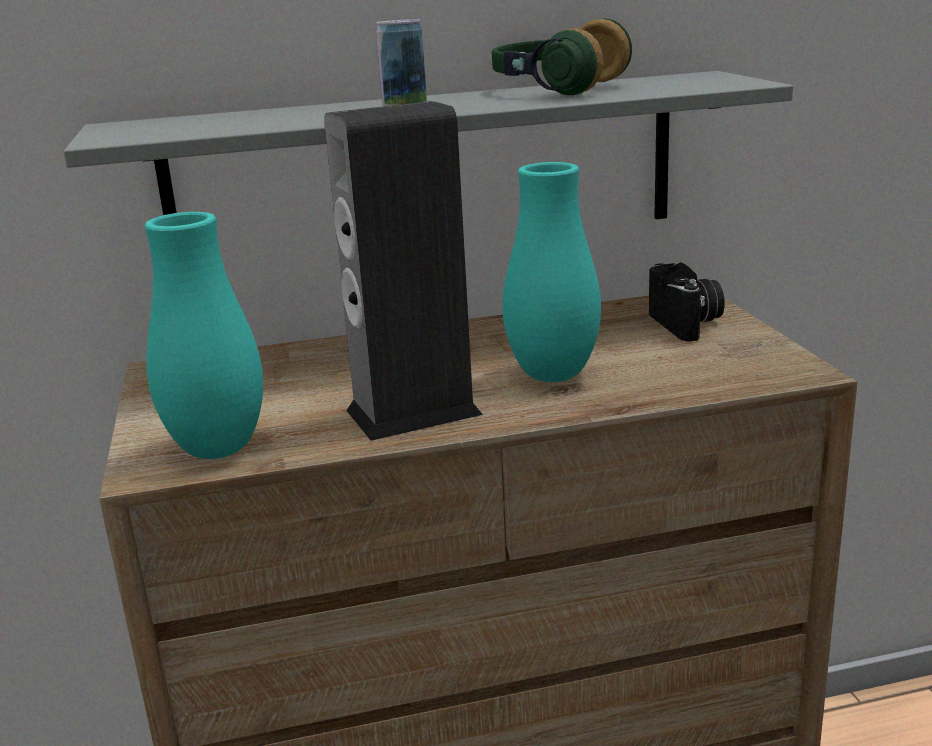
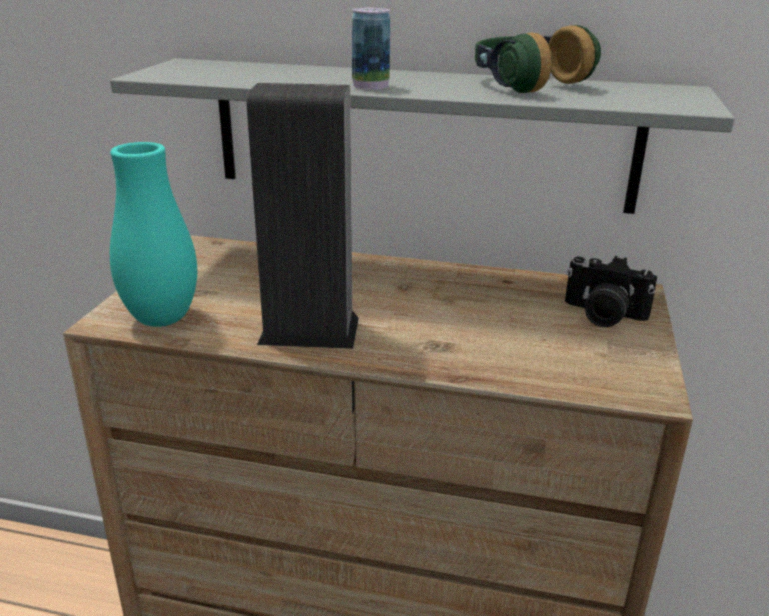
camera: 25 degrees right, 5 degrees up
(553, 375) = (441, 330): turquoise vase -> none
(688, 324) = (602, 315): camera -> camera turned 105 degrees clockwise

